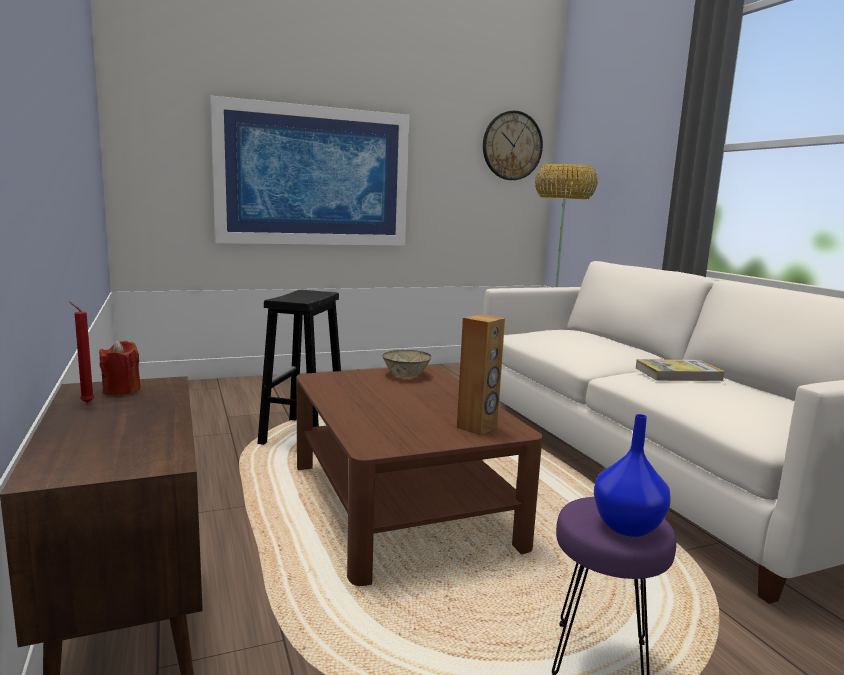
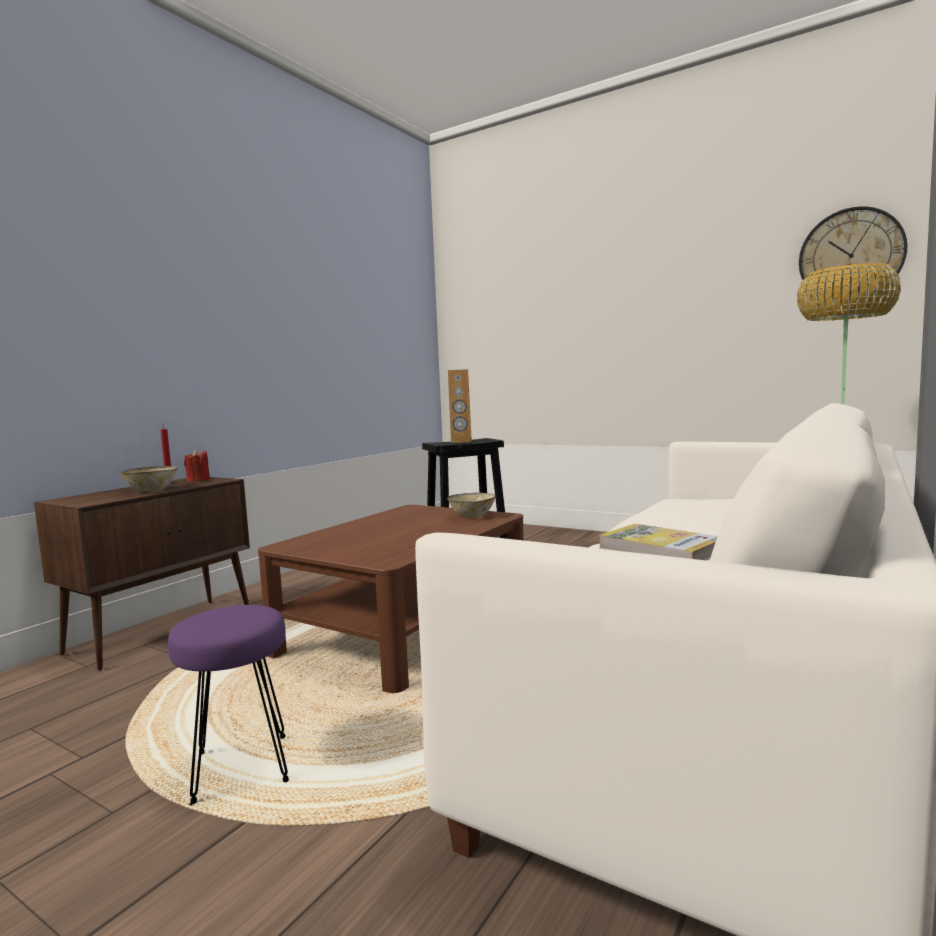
camera: 55 degrees right, 5 degrees down
(140, 419) = (151, 490): none -> bowl
(314, 176) = (590, 334): picture -> none
(477, 427) = (375, 553): brown speaker -> brown speaker (461, 441)
(627, 526) = (212, 624): blue vase -> none

